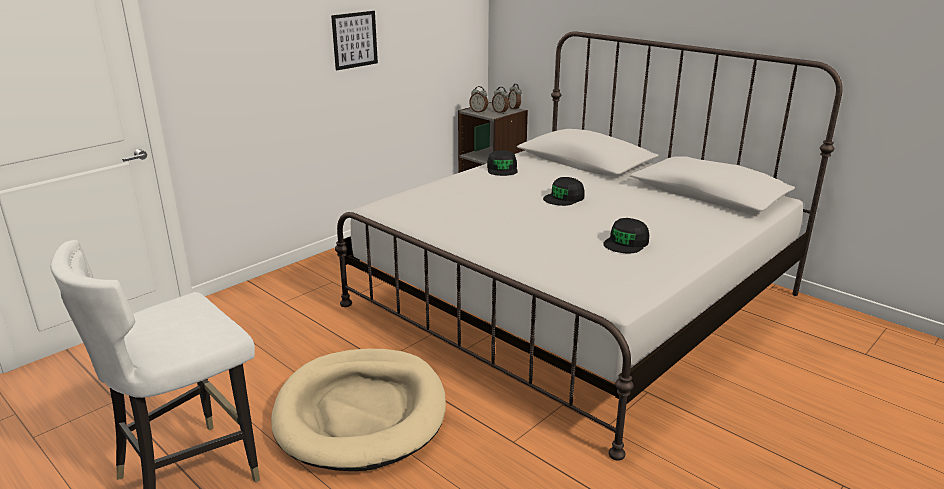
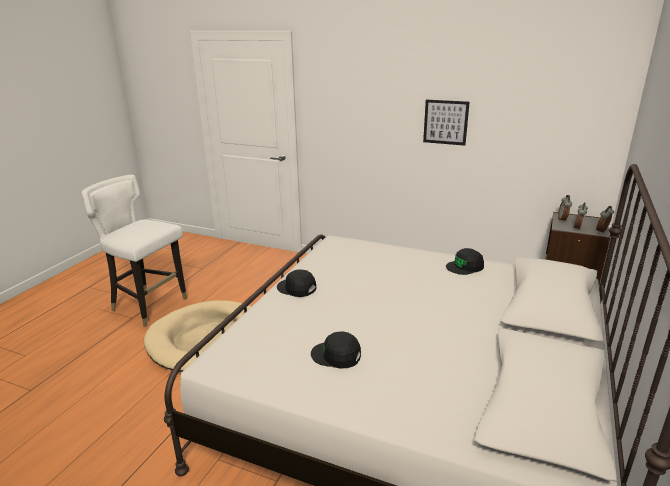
camera: 70 degrees right, 0 degrees up
(564, 198) = (422, 307): black cap -> black cap (296, 288)

